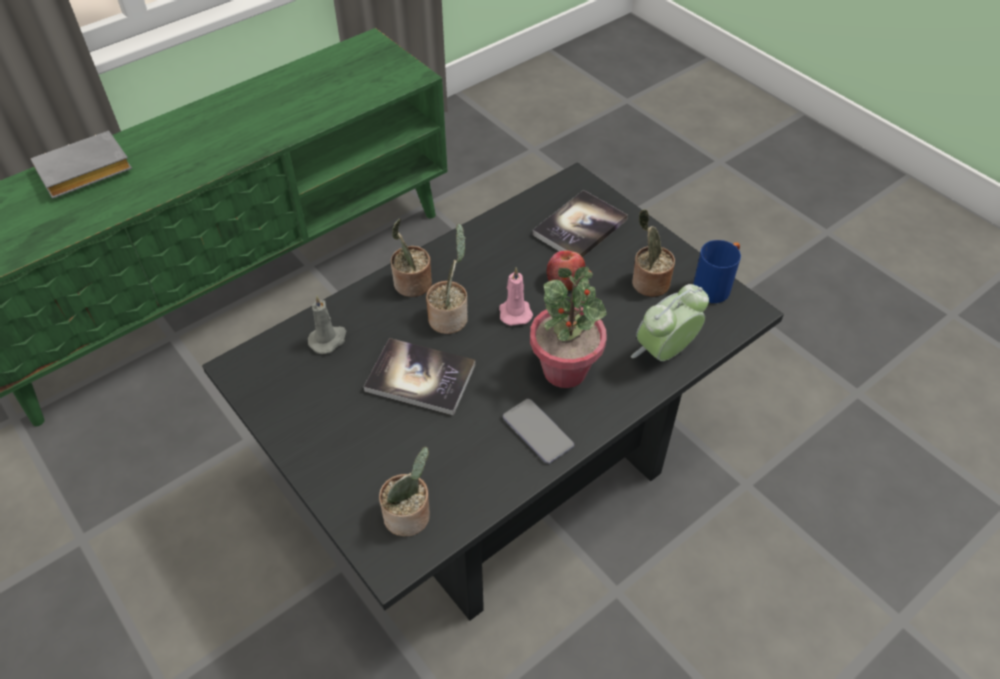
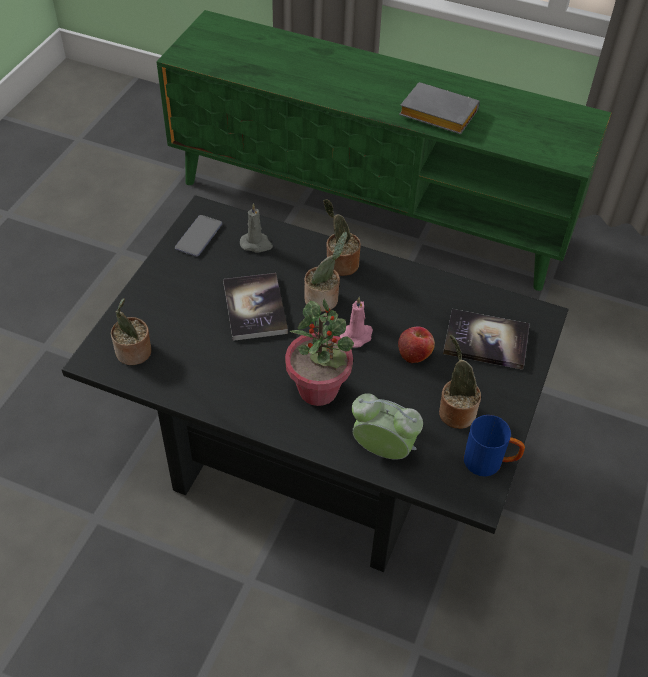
camera: 60 degrees right, 0 degrees up
(83, 173) = (312, 56): grey book -> grey book (435, 115)
(537, 431) = (247, 396): phone -> phone (199, 236)

